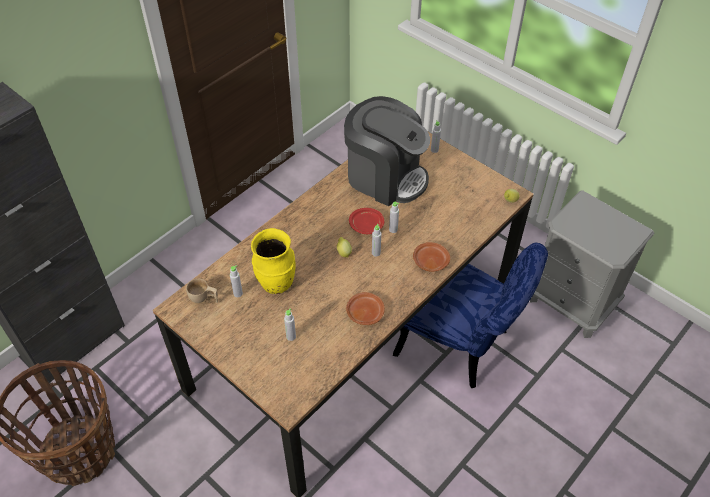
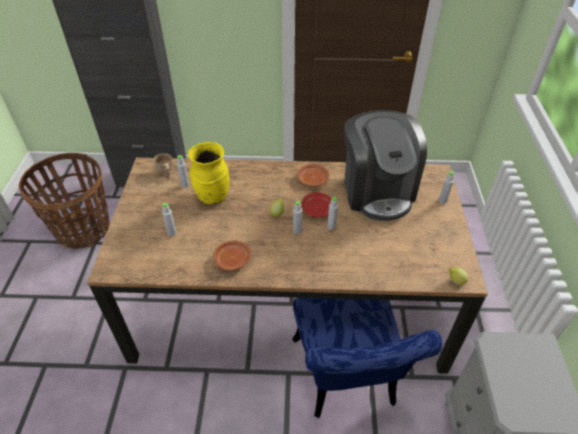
camera: 50 degrees right, 5 degrees down
(430, 261) = (326, 267): brown plate -> brown plate (312, 179)

